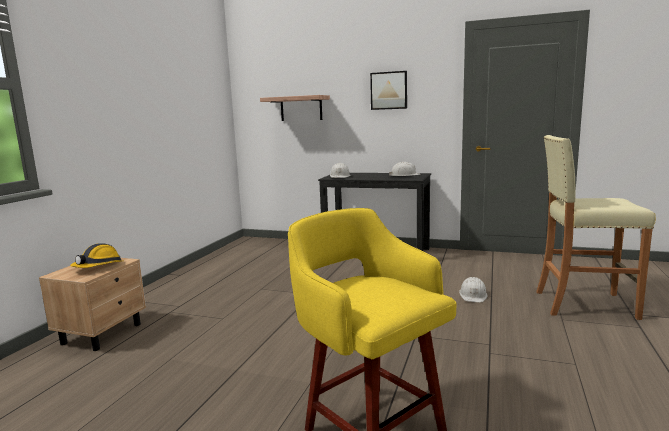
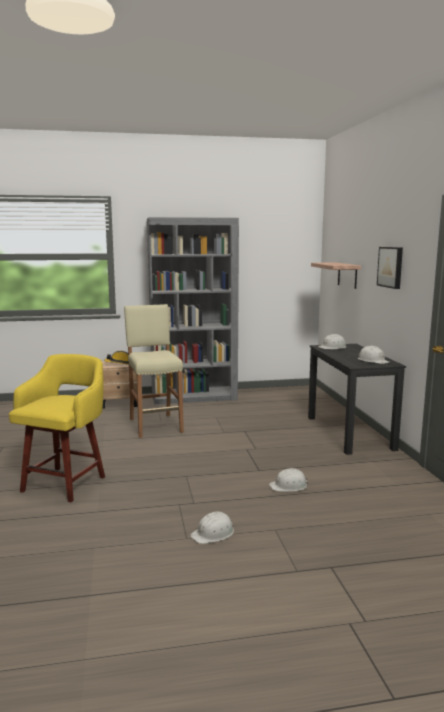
camera: 60 degrees right, 0 degrees up
(174, 286) = (194, 397): none -> grey bookcase
(566, 348) = (213, 533): none -> white hard hat
(583, 304) = (327, 539): beige stool -> beige stool (155, 425)

